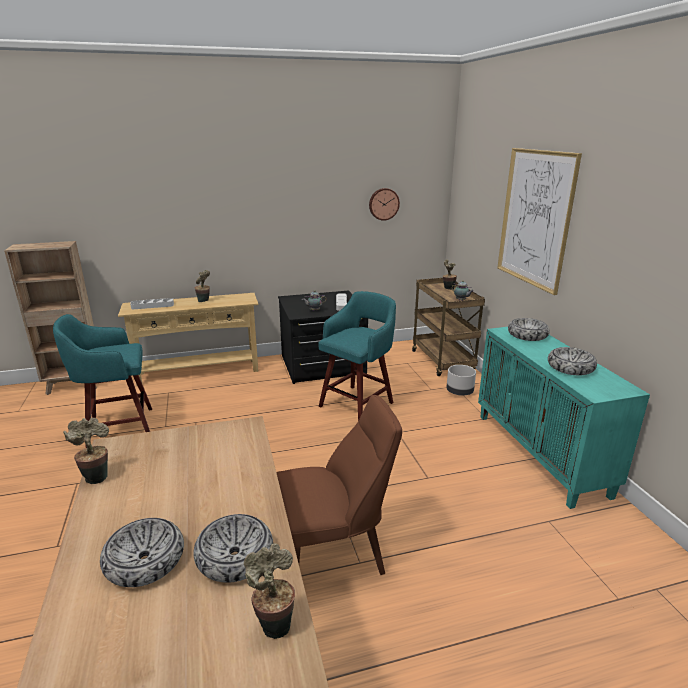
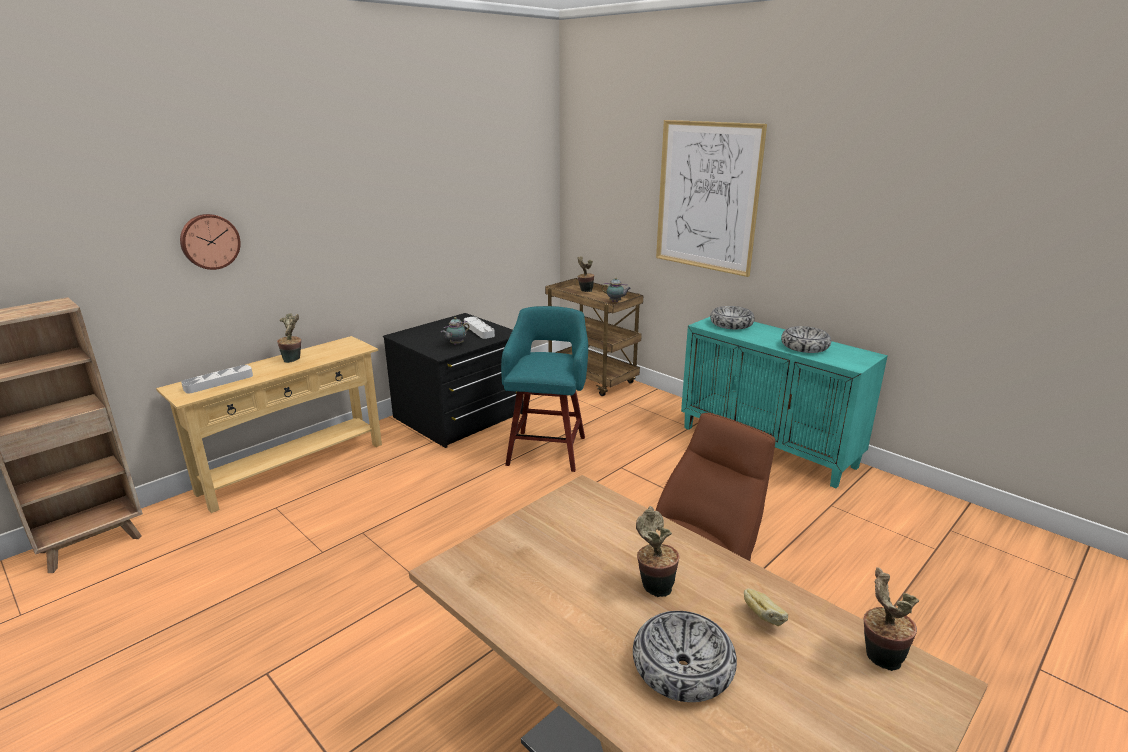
camera: 30 degrees left, 0 degrees up
(96, 476) = (484, 610): potted plant -> potted plant (654, 587)
(118, 427) = (247, 578): turquoise stool -> none
(235, 556) = (762, 619): bowl -> bread
(383, 204) = (494, 195): wall clock -> wall clock (209, 241)
(459, 392) = (640, 408): grey planter -> none

